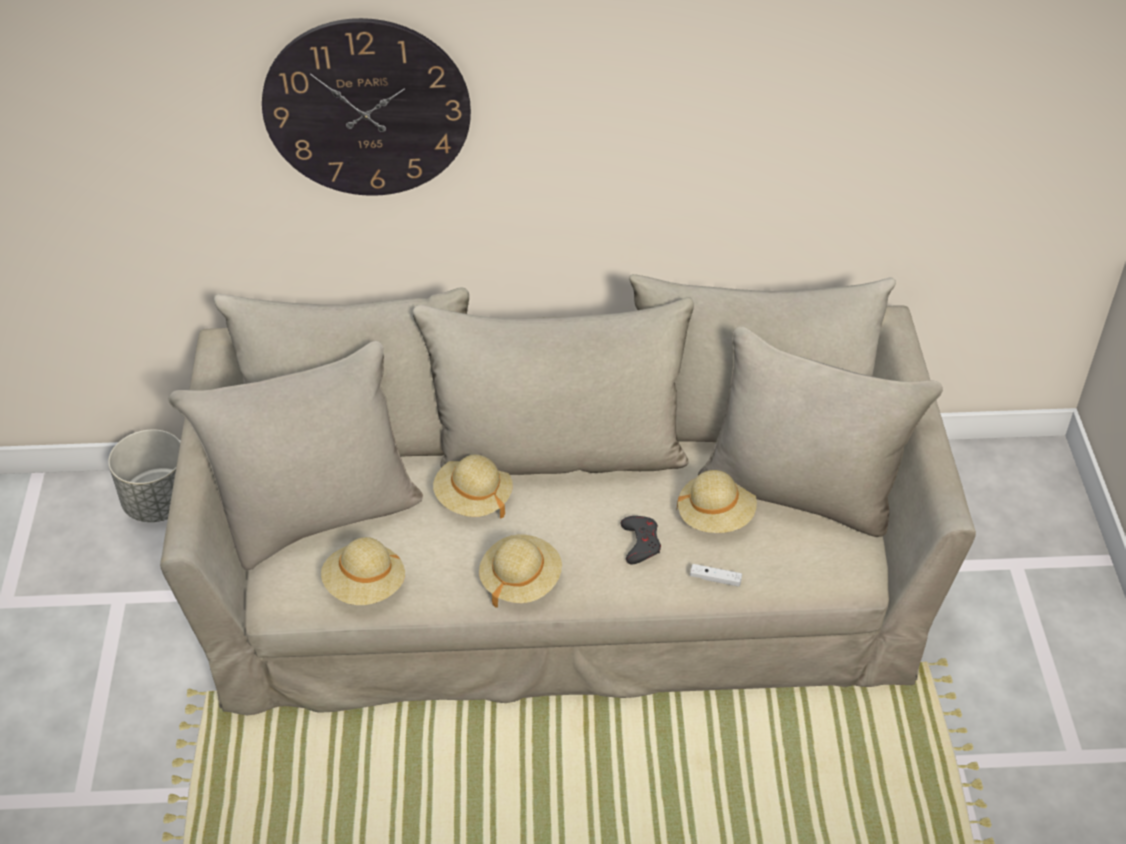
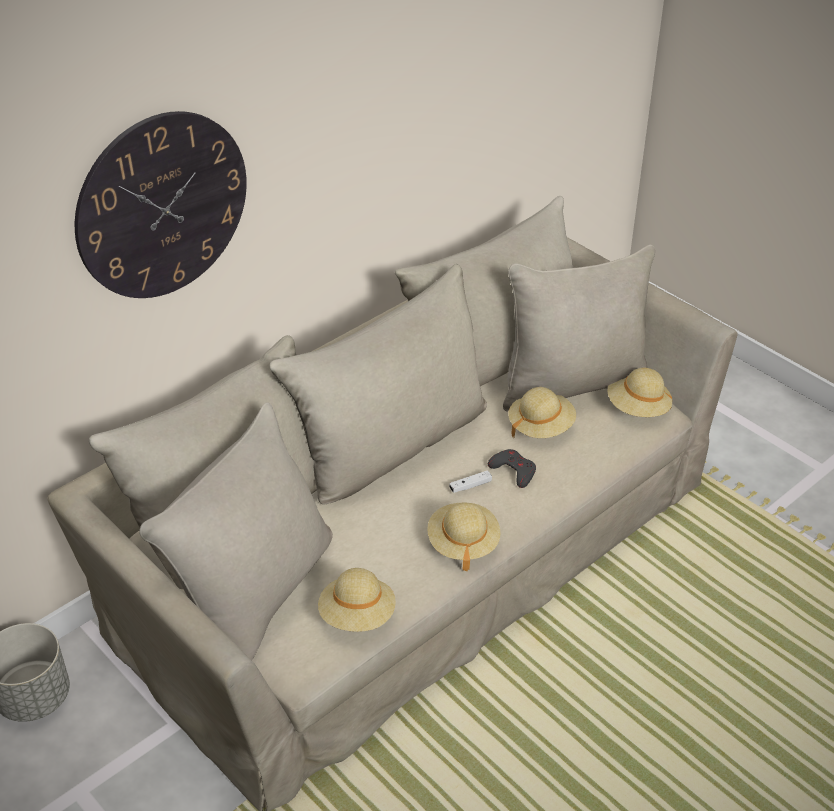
camera: 40 degrees left, 5 degrees down
(473, 498) = (367, 510): beige hat -> beige hat (637, 408)
(715, 579) = (585, 464): white game controller -> white game controller (470, 486)

